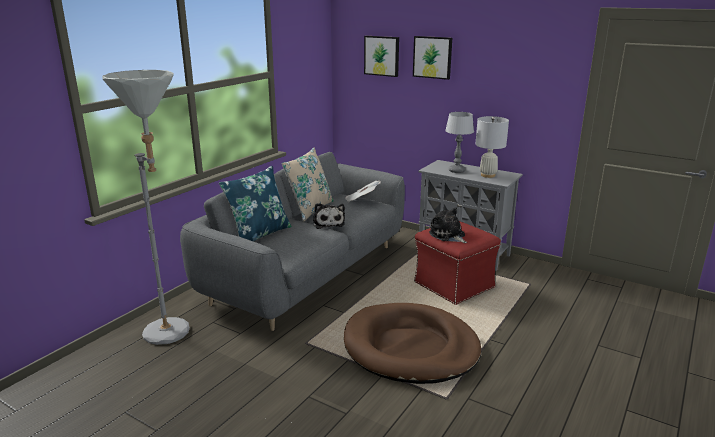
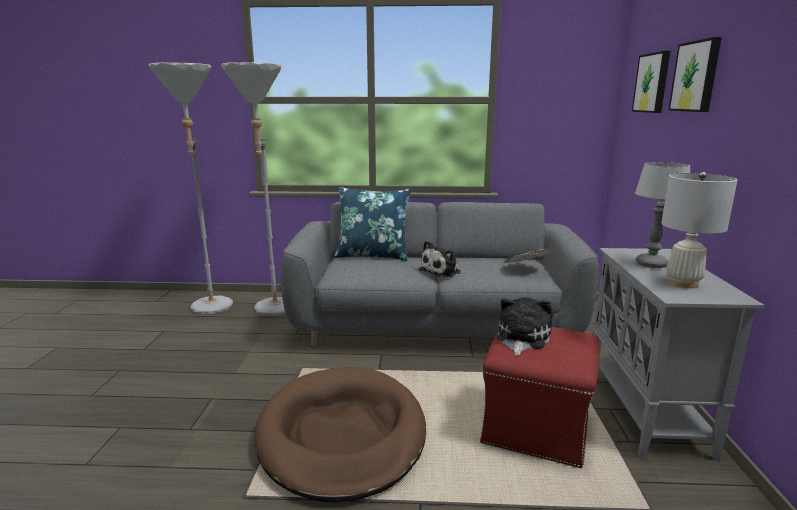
camera: 60 degrees right, 5 degrees down
(111, 372) = (210, 310): none -> grey floor lamp
(309, 209) = (463, 257): beige pillow -> none

